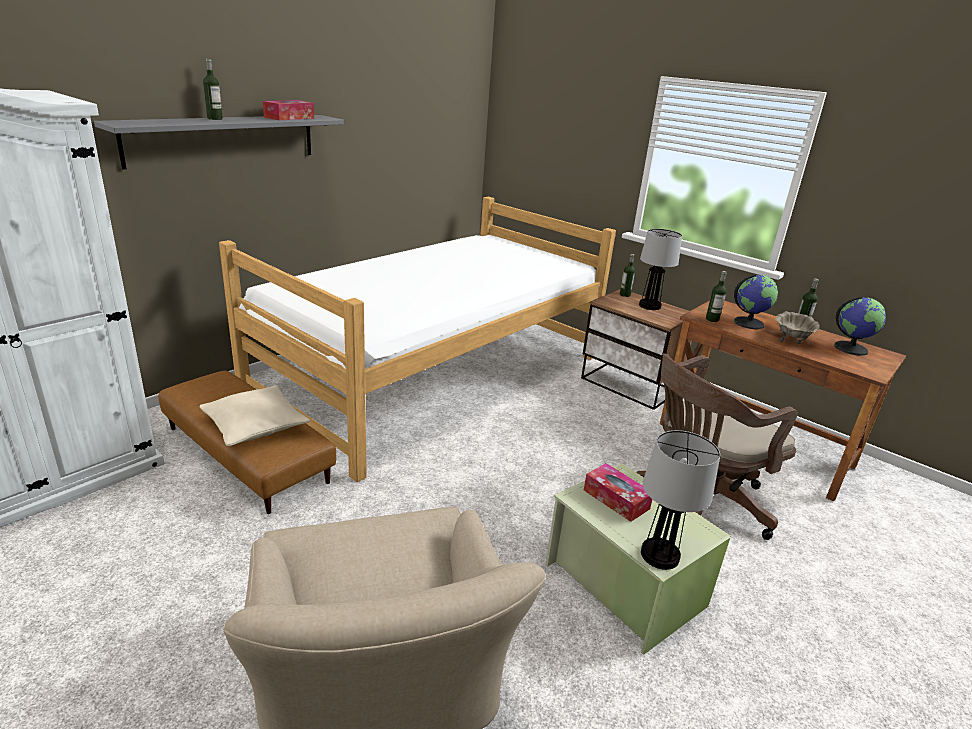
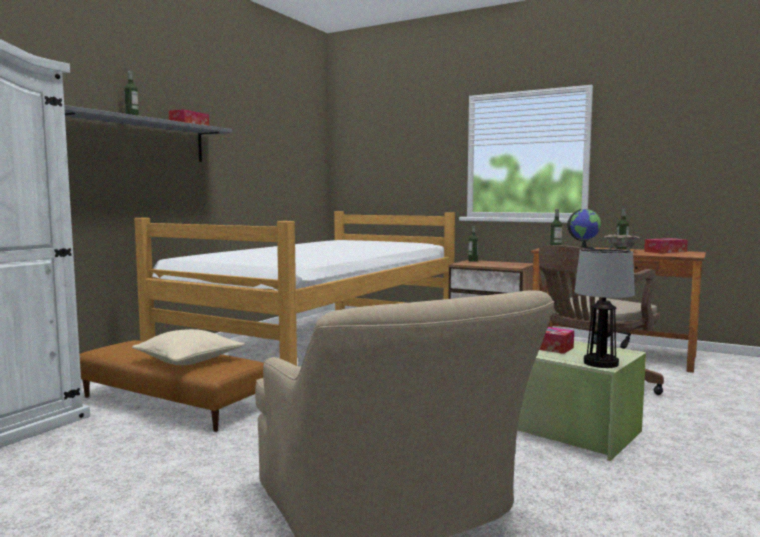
camera: 10 degrees left, 20 degrees down
(650, 306) = (497, 263): table lamp -> none
(850, 348) = (665, 251): globe -> tissue box

